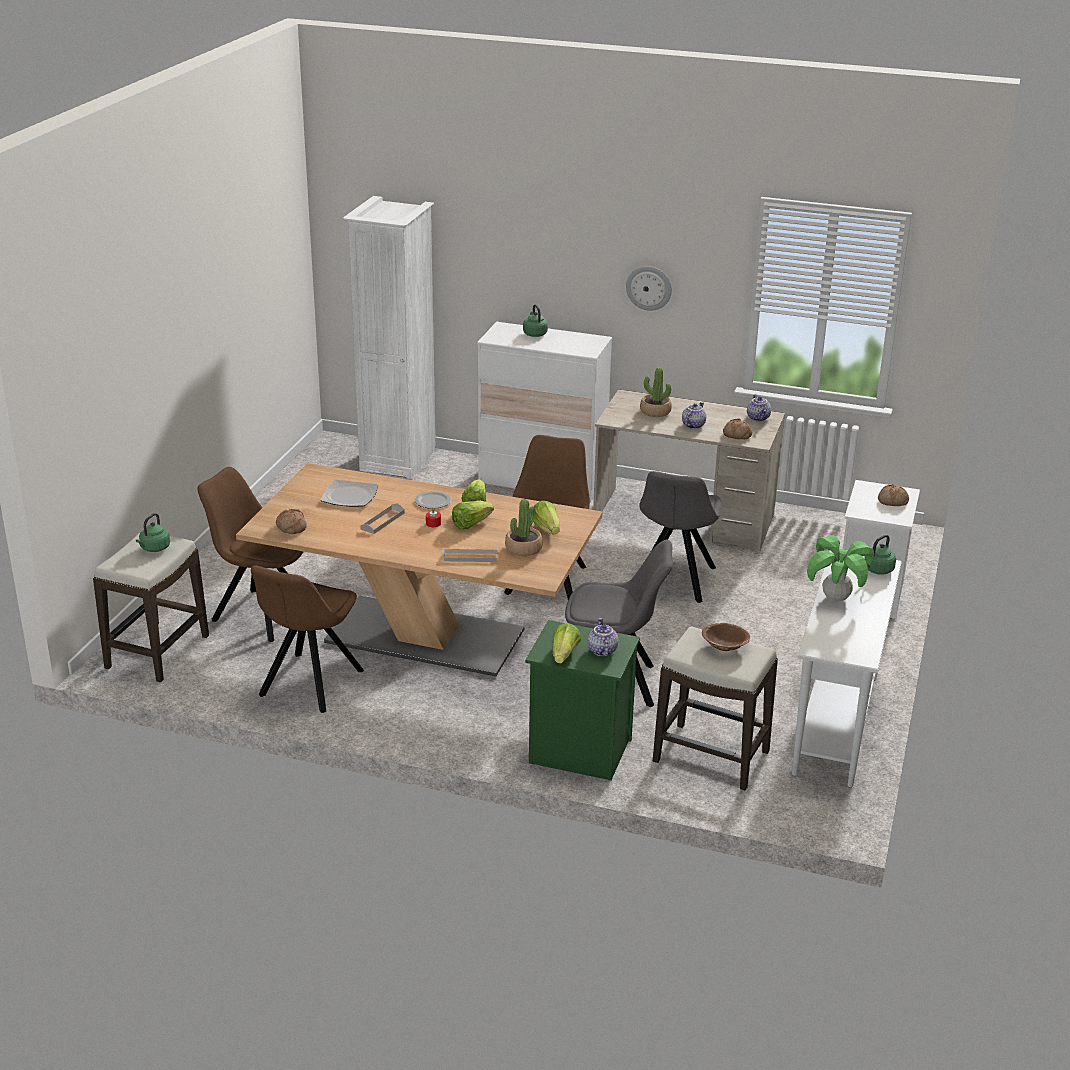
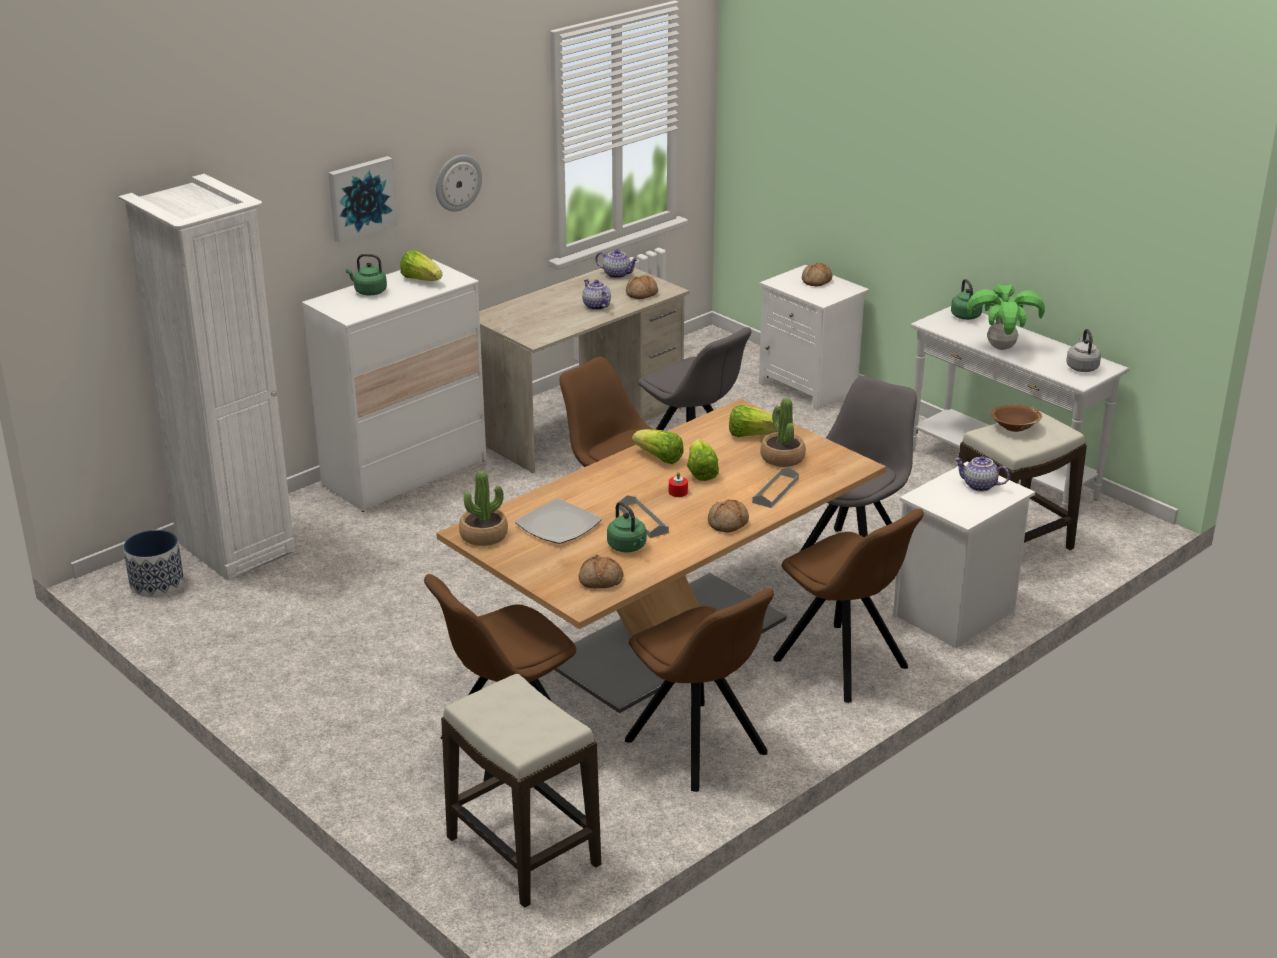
camera: 60 degrees left, 0 degrees up
(154, 548) = (511, 706): green kettle -> green kettle (628, 547)
(337, 453) = (156, 583): none -> planter
(405, 551) = (728, 523): none -> bread
(433, 501) = (625, 479): plate -> none
(461, 716) = (842, 663): none -> brown chair
(560, 266) = (360, 198): none -> picture
(564, 655) = (974, 507): lettuce -> lettuce (421, 280)
(577, 751) = (955, 615): green nightstand -> white nightstand
(655, 411) = (543, 314): potted plant -> potted plant (483, 535)
(846, 644) = (1081, 367): none -> grey kettle

